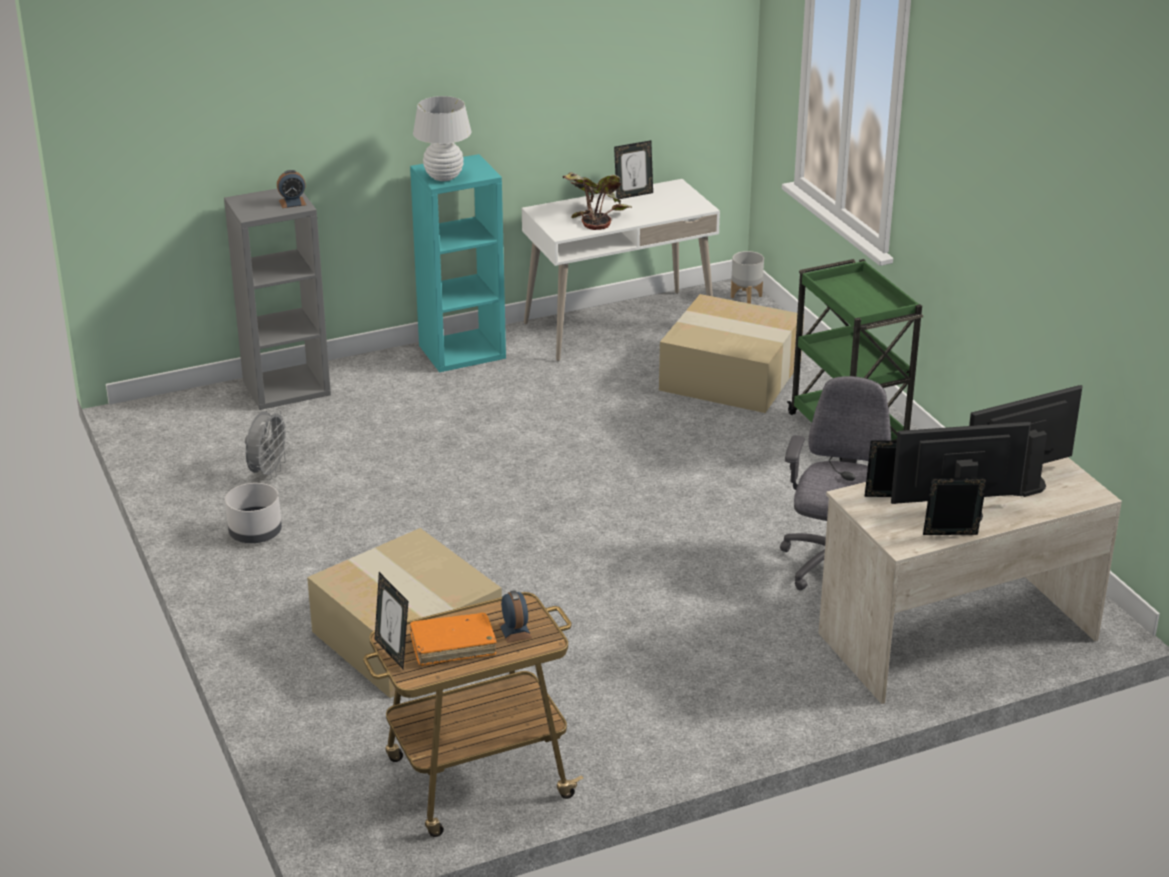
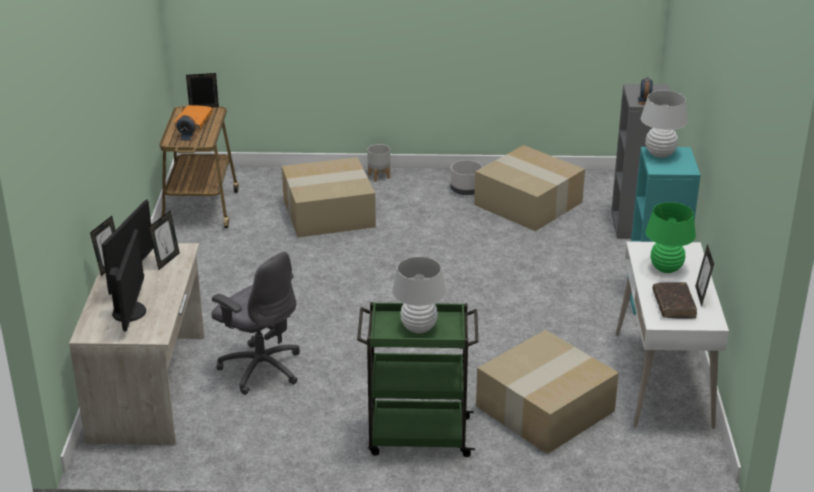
camera: 115 degrees right, 0 degrees up
(268, 472) = (530, 203): grey fan -> cardboard box
(594, 216) = (666, 268): potted plant -> green table lamp
(663, 204) = (673, 305): none -> brown book
(746, 296) = (689, 466): grey planter -> grey planter (379, 176)
(859, 296) = (418, 328): none -> white table lamp

